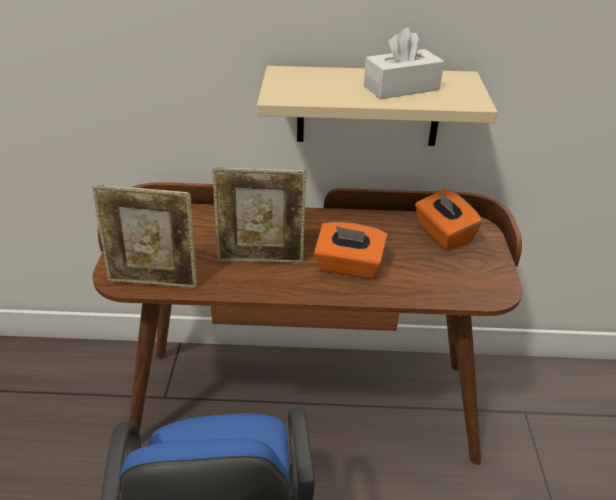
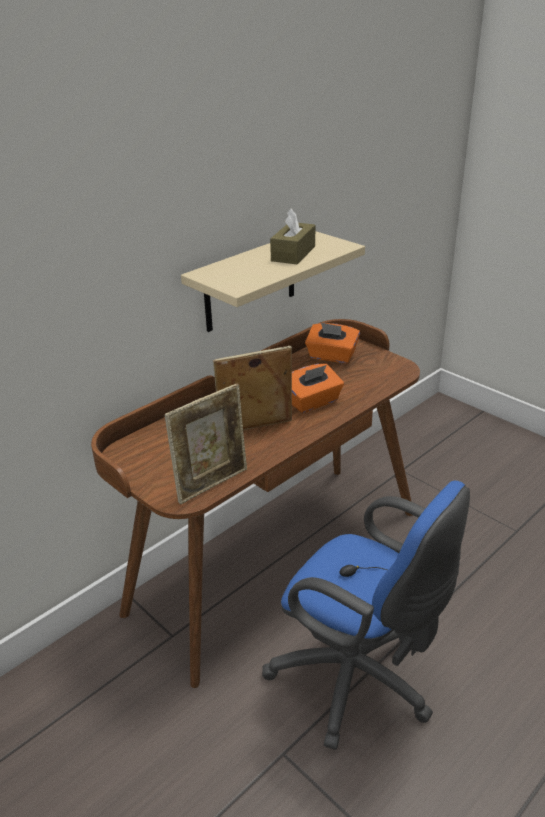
camera: 45 degrees left, 5 degrees down
(262, 259) = (255, 429): picture frame -> picture frame turned 150 degrees counterclockwise
(401, 88) = (293, 253): white tissue box -> brown tissue box

